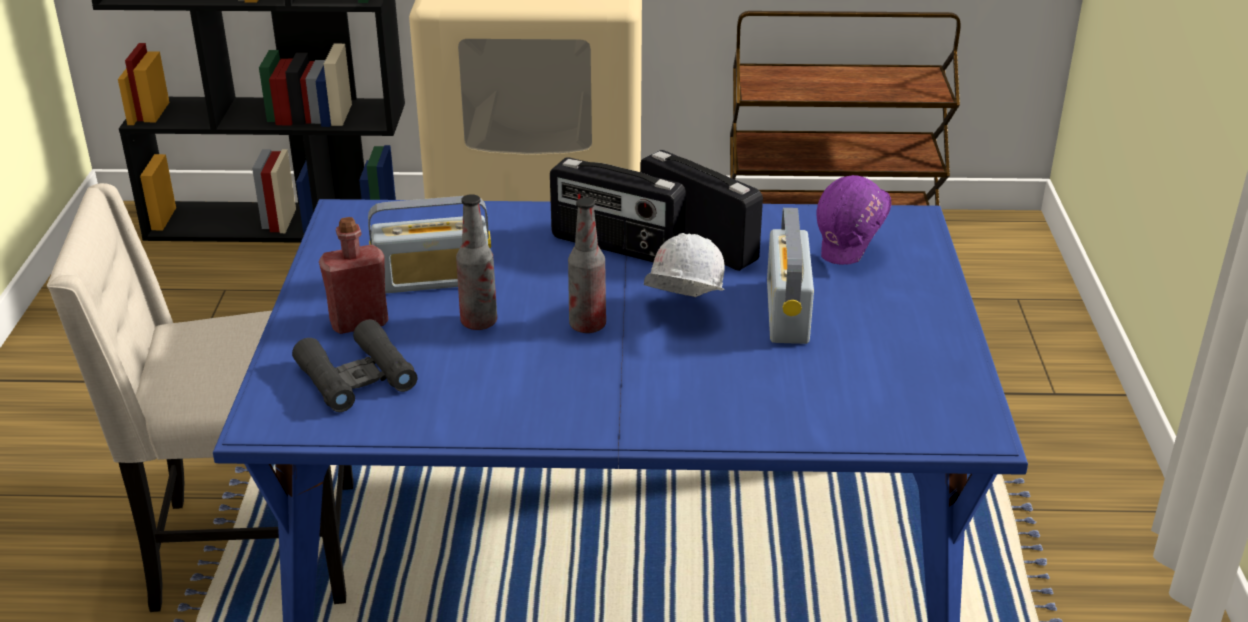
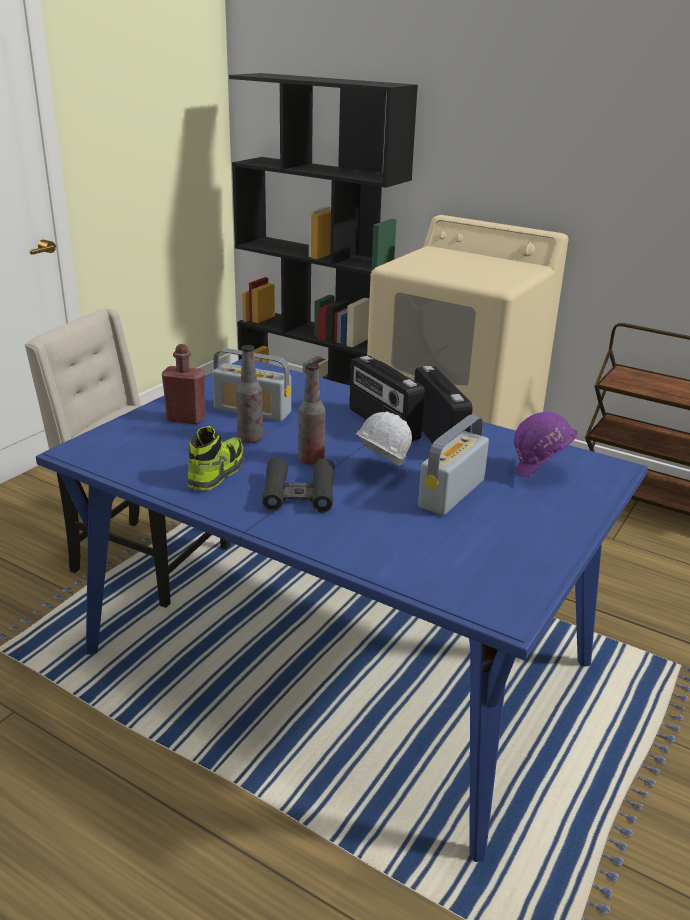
camera: 30 degrees right, 5 degrees down
(356, 377) = (149, 444): black binoculars -> black binoculars (299, 494)
(493, 384) = (216, 472): none -> shoe

